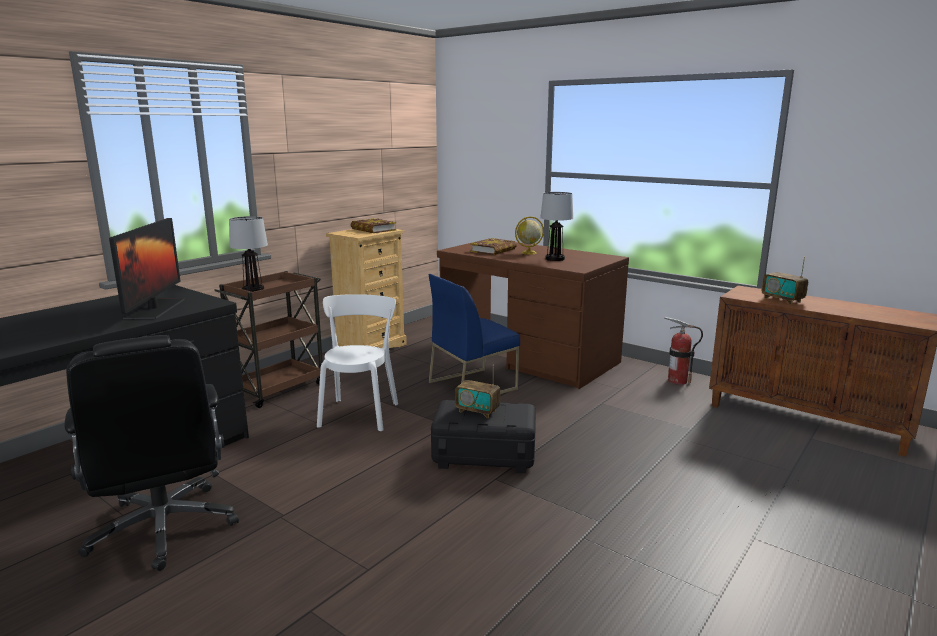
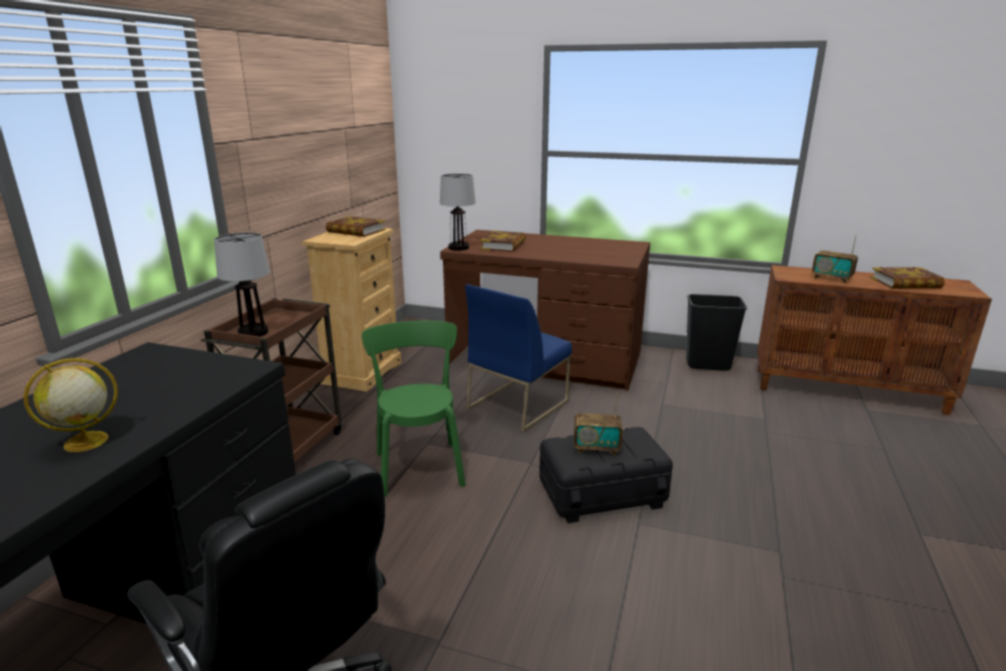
camera: 20 degrees left, 5 degrees up
(155, 309) = (172, 392): monitor -> none
(360, 413) = (419, 466): white chair -> green chair
(528, 253) = (545, 246): globe -> globe (84, 442)
(555, 259) = (583, 251): table lamp -> table lamp (459, 248)
(677, 381) = (707, 365): fire extinguisher -> black trash can
(860, 310) = (905, 283): none -> book

